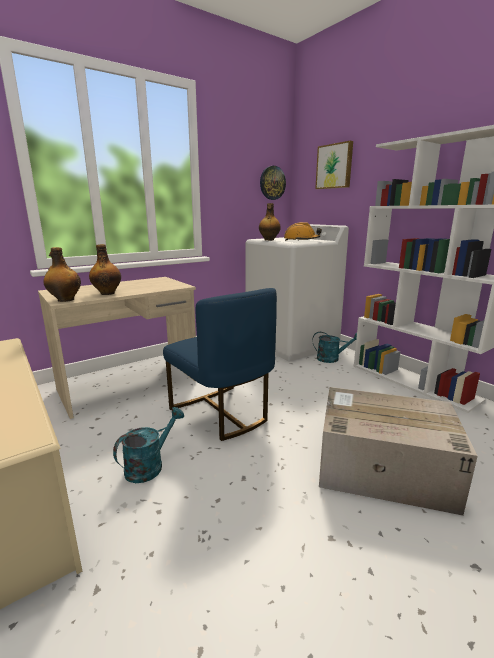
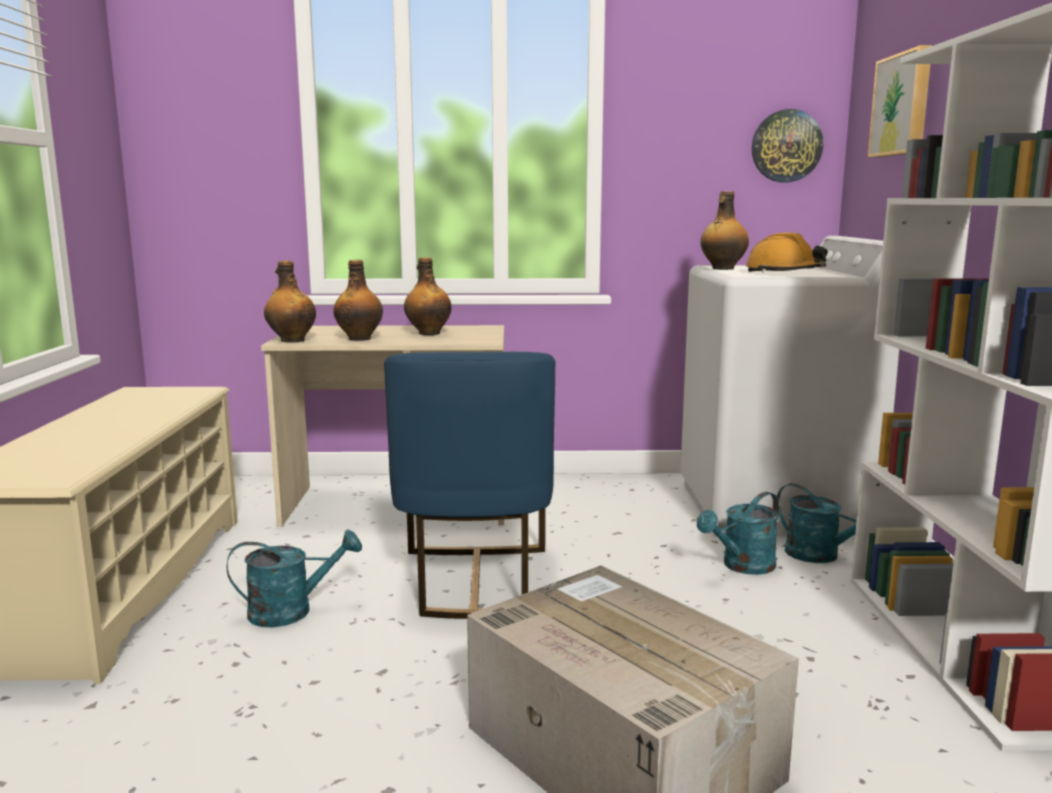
camera: 35 degrees right, 5 degrees down
(139, 285) = (428, 333): none -> bottle
(314, 371) = (742, 566): none -> turquoise watering can

